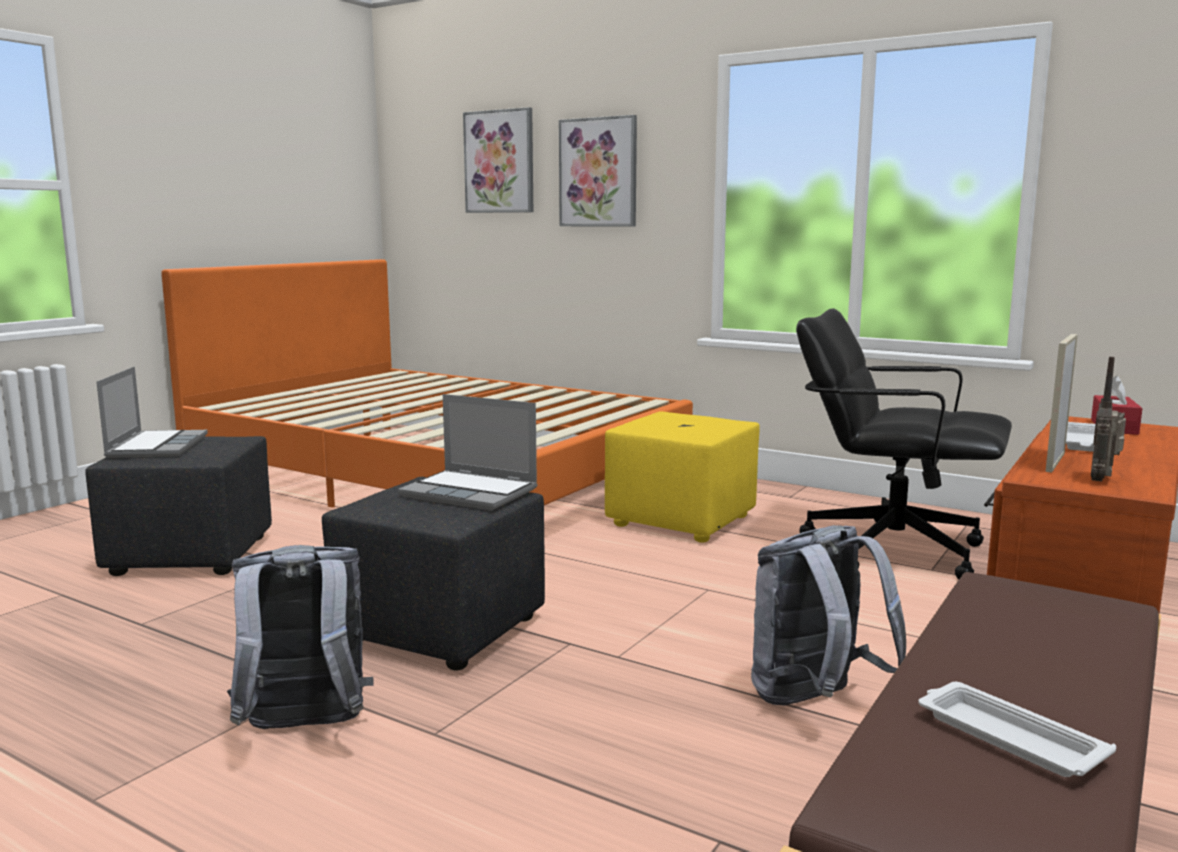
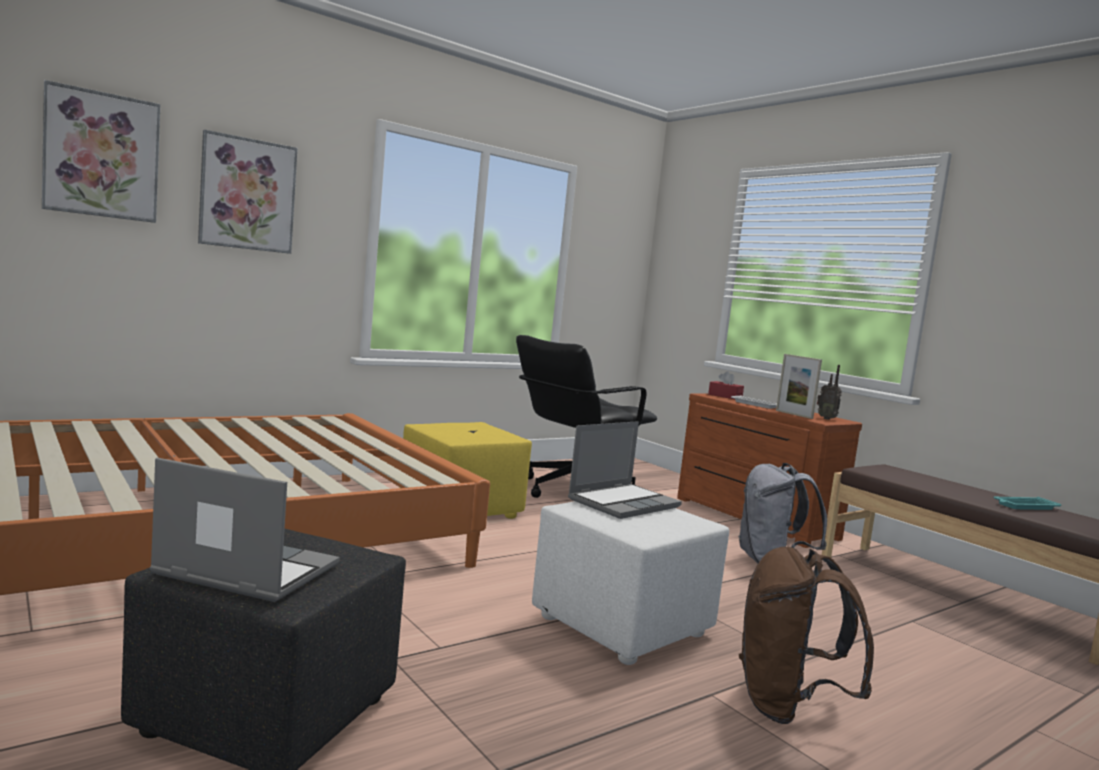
camera: 70 degrees left, 5 degrees down
(305, 730) = (787, 706): grey backpack -> brown backpack
(442, 631) = (624, 626): black ottoman -> white ottoman
(1006, 737) = (1024, 506): white tray -> turquoise tray

